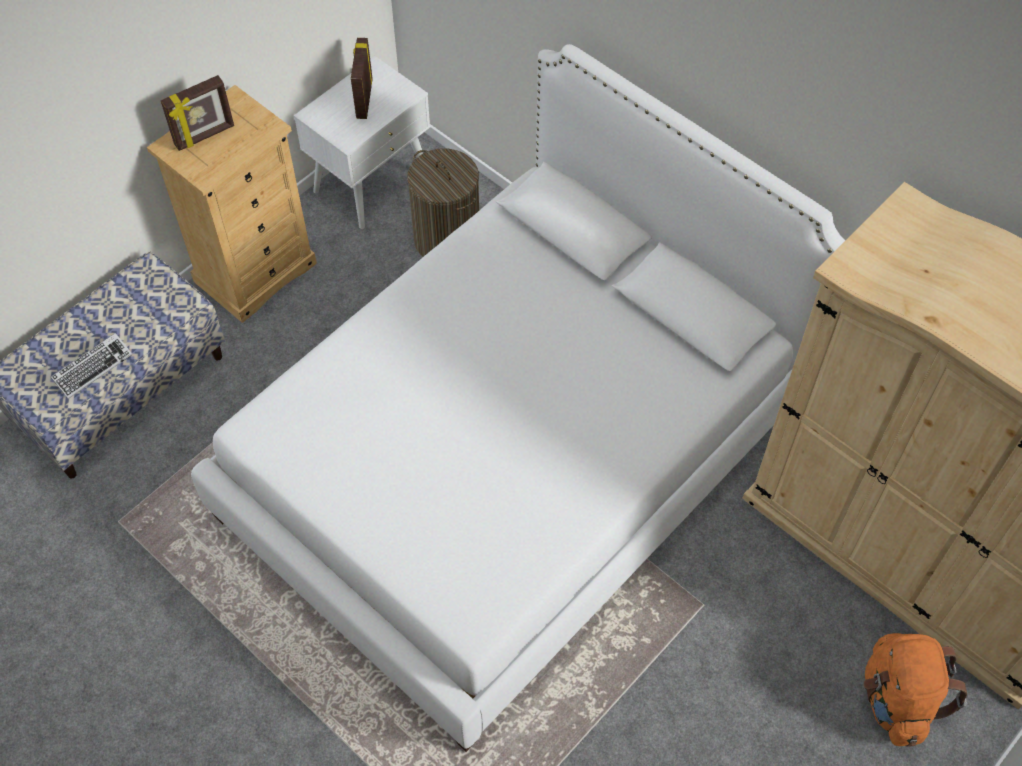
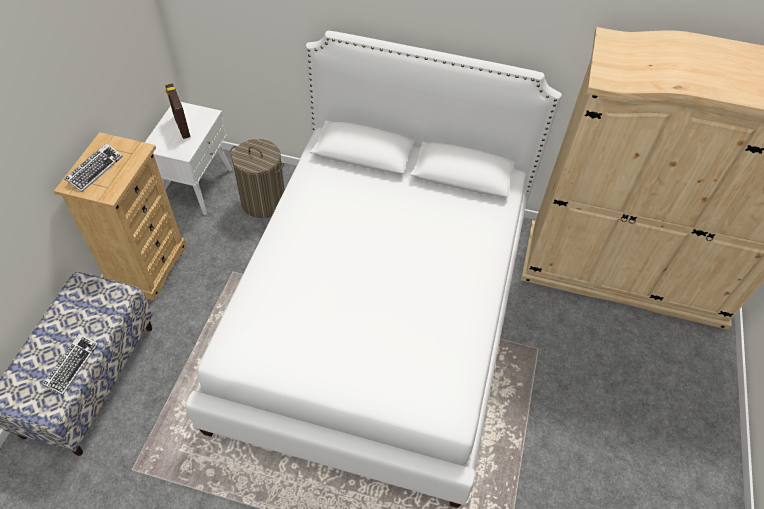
camera: 30 degrees left, 5 degrees down
(205, 136) = (95, 170): picture frame -> keyboard
(897, 700) = (669, 353): orange backpack -> none

